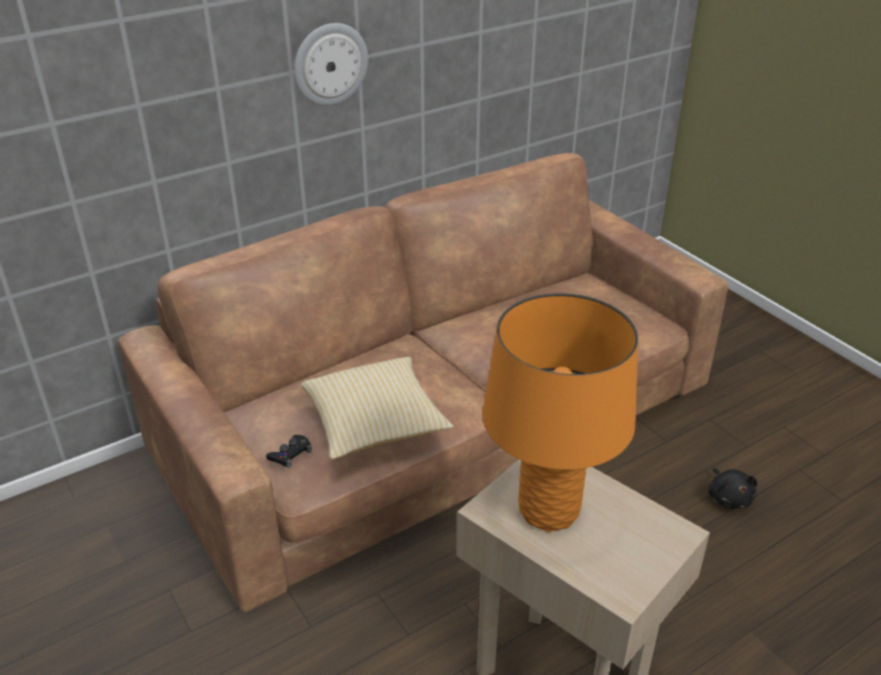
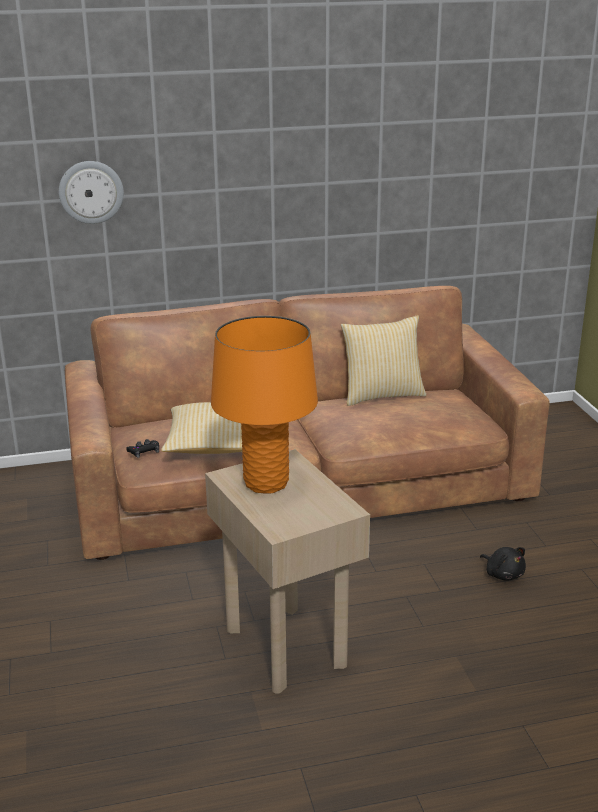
camera: 20 degrees right, 10 degrees down
(330, 64) = (247, 187): wall clock -> wall clock (91, 192)
(518, 299) = (381, 395): none -> pillow
(729, 497) = (503, 574): black plush toy -> black plush toy turned 45 degrees counterclockwise

